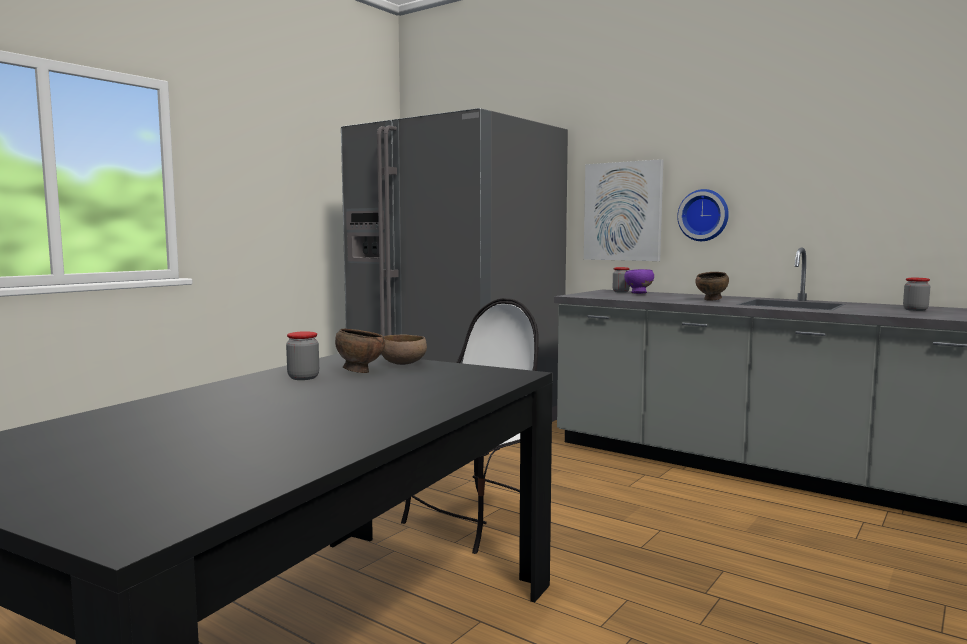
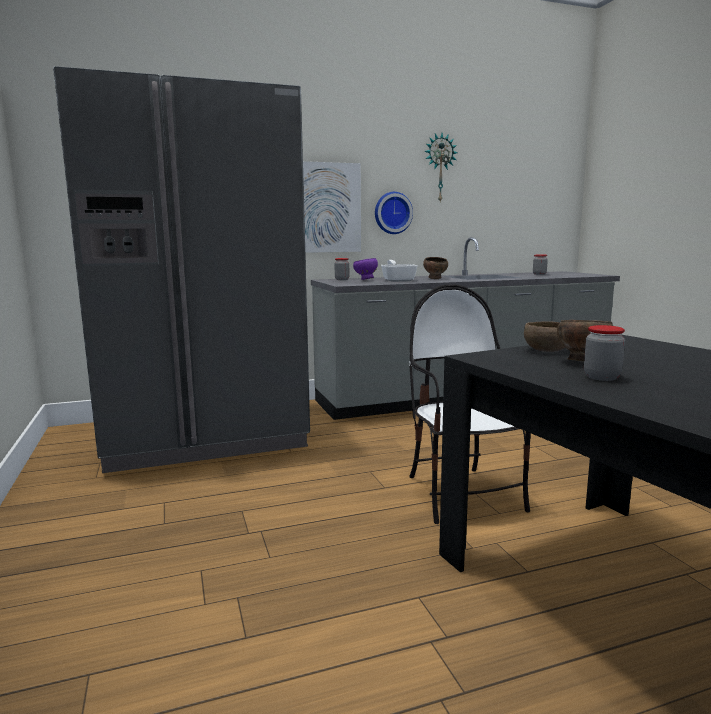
camera: 55 degrees left, 5 degrees up
(658, 297) = (398, 280): none -> frying pan
(774, 154) = (439, 168): none -> wall clock

